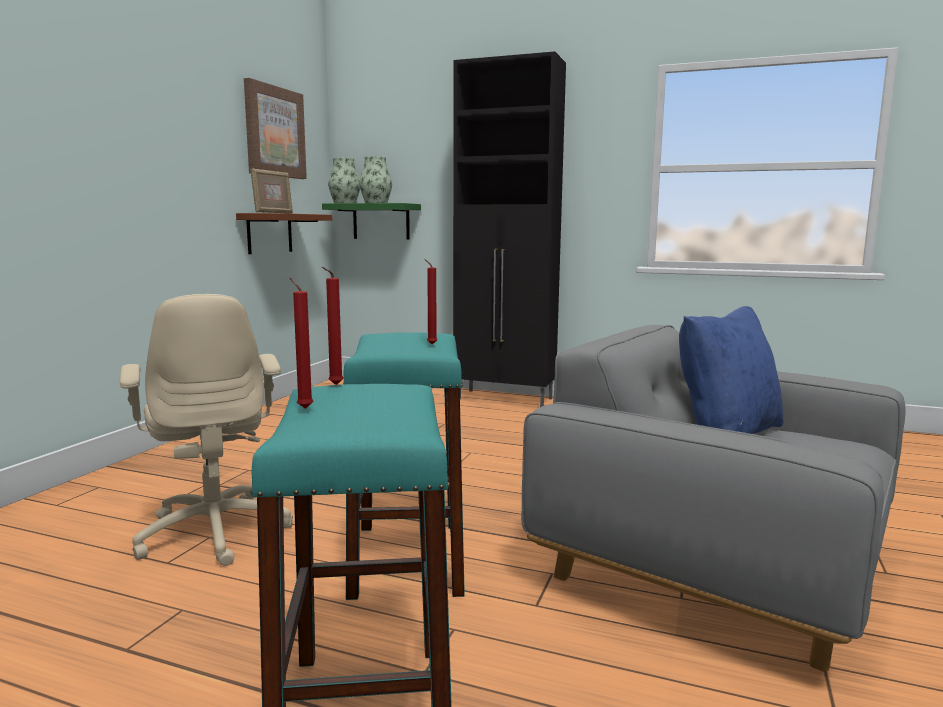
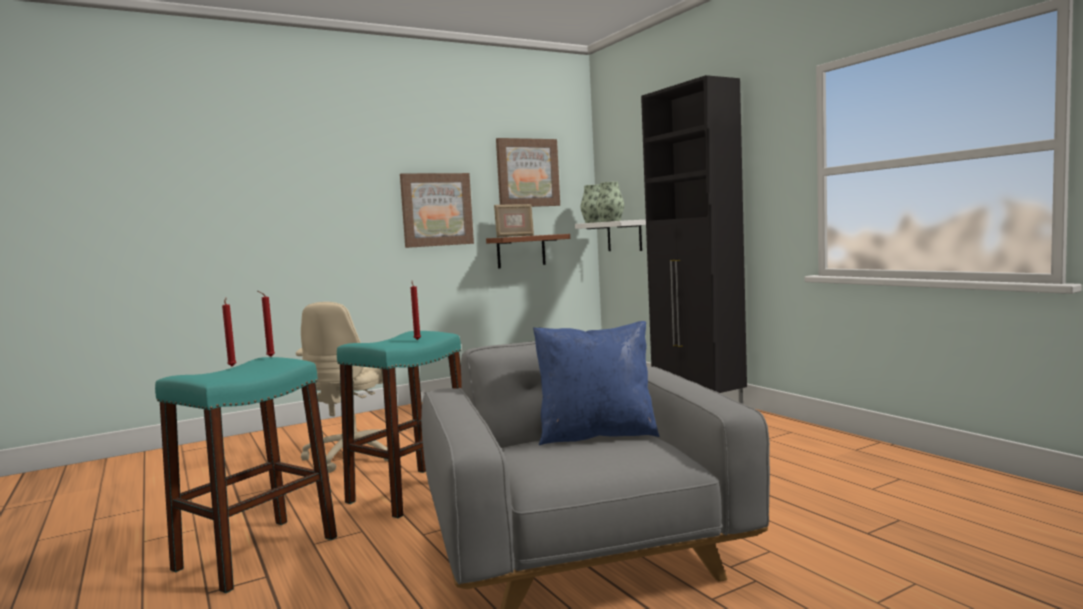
camera: 40 degrees right, 5 degrees down
(182, 166) = (436, 209): none -> picture
(381, 221) = (624, 236): green shelf -> white shelf

